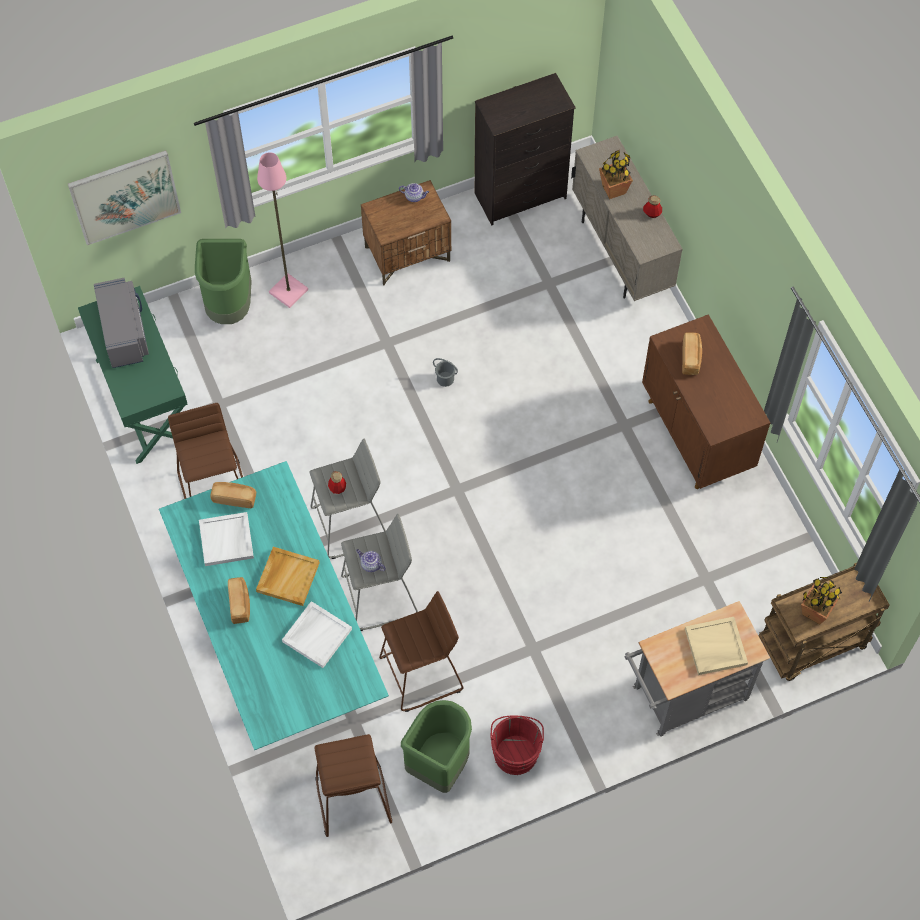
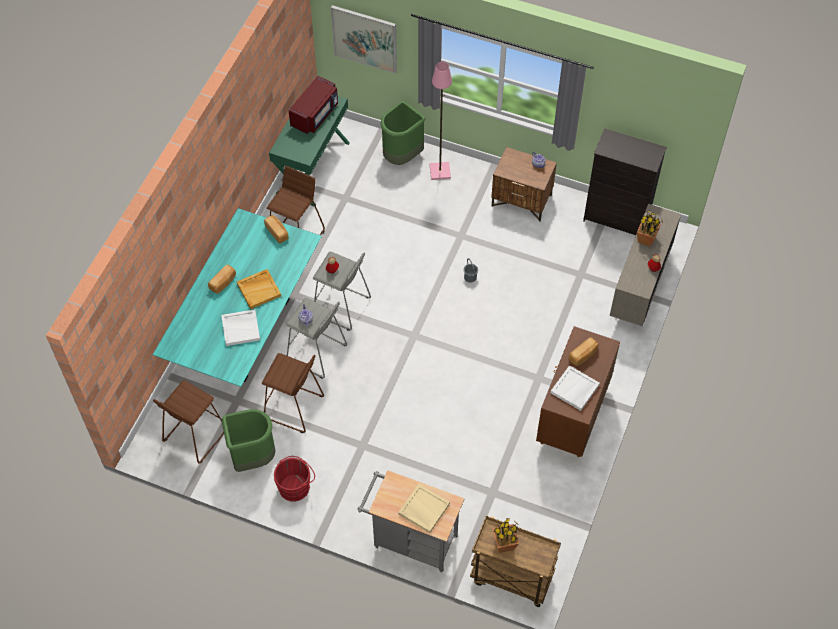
camera: 45 degrees right, 5 degrees down
(125, 332) = (315, 115): grey microwave -> red microwave
(227, 540) = (251, 249): white tray -> white tray (574, 389)

